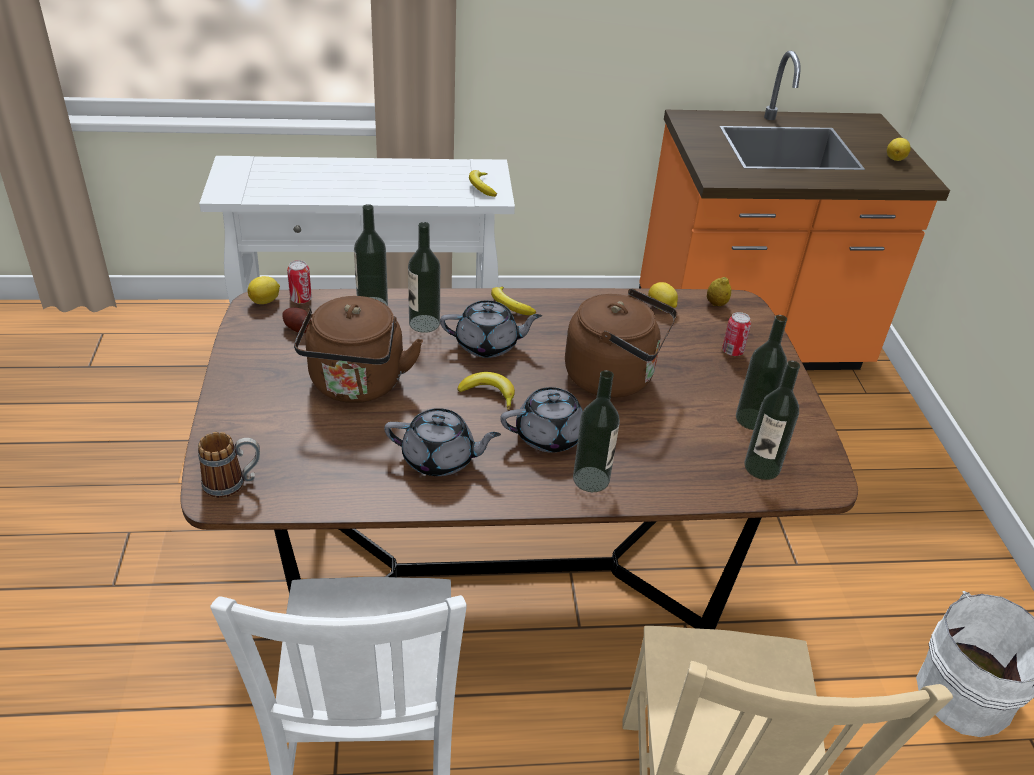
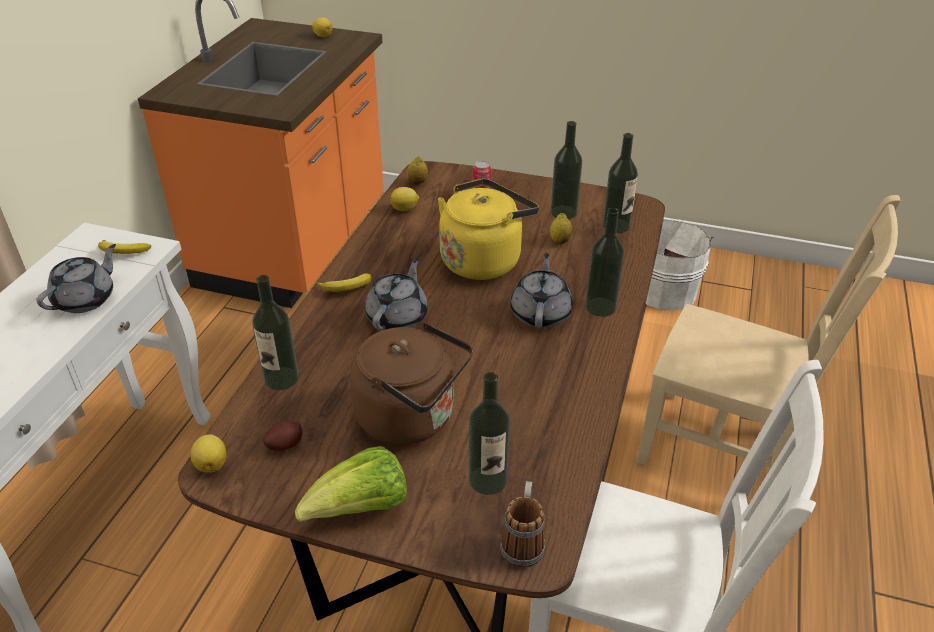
camera: 65 degrees left, 0 degrees up
(242, 384) = (361, 509): none -> lettuce
(301, 299) = (230, 432): can -> none
(424, 323) = (338, 349): bottle -> bottle (488, 480)
(440, 459) = (544, 385): grey teapot -> grey teapot (86, 299)
(489, 393) = (469, 333): banana -> none
(614, 377) = (483, 259): brown kettle -> yellow kettle
(691, 426) = (560, 241): none -> lemon

